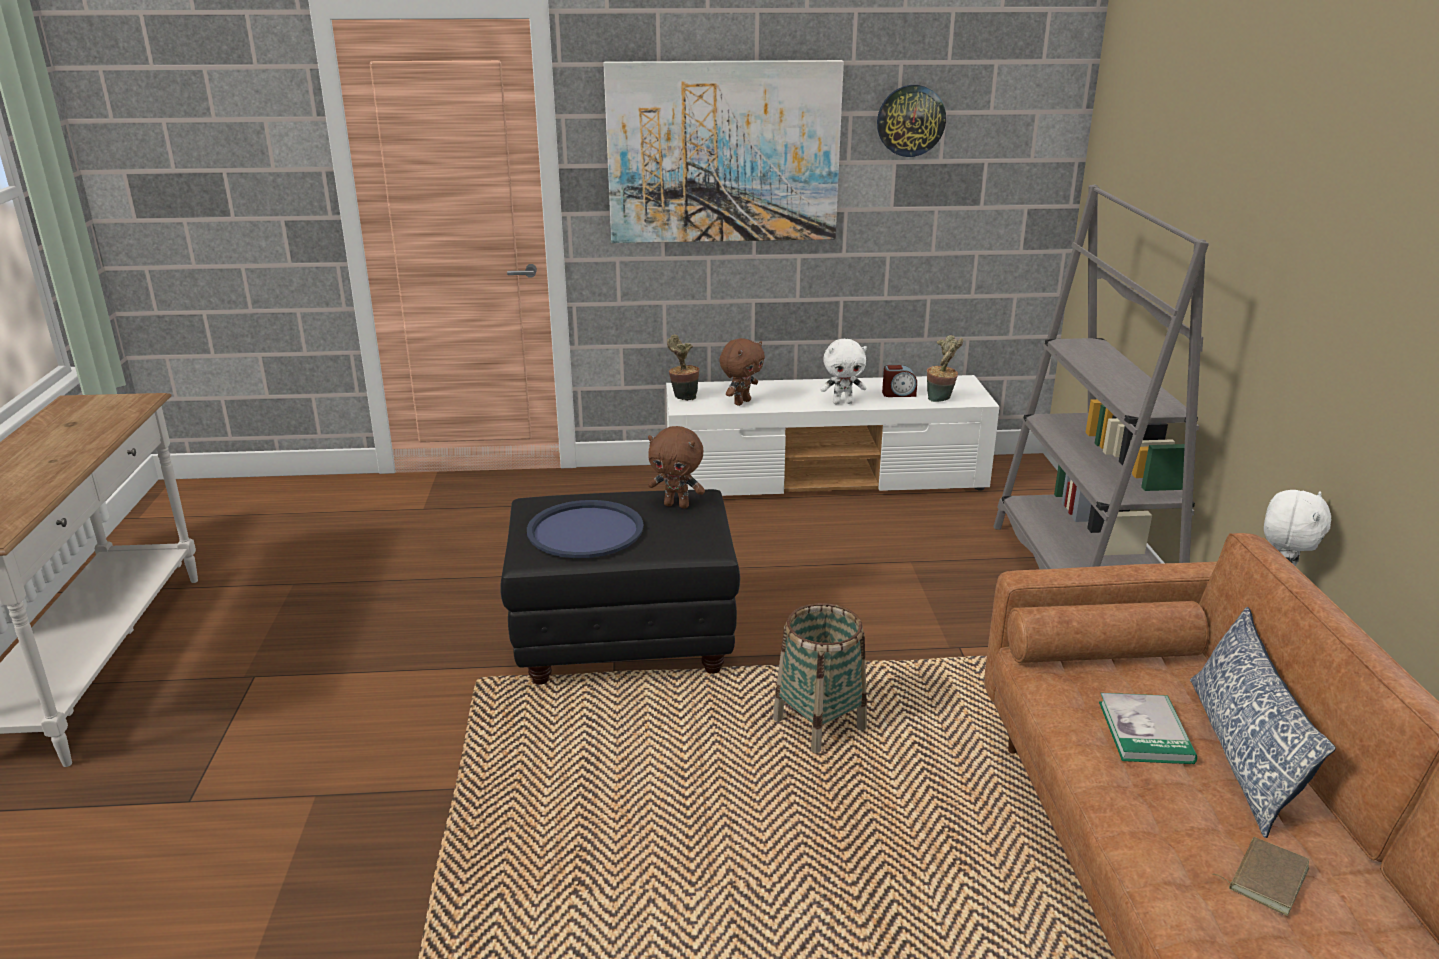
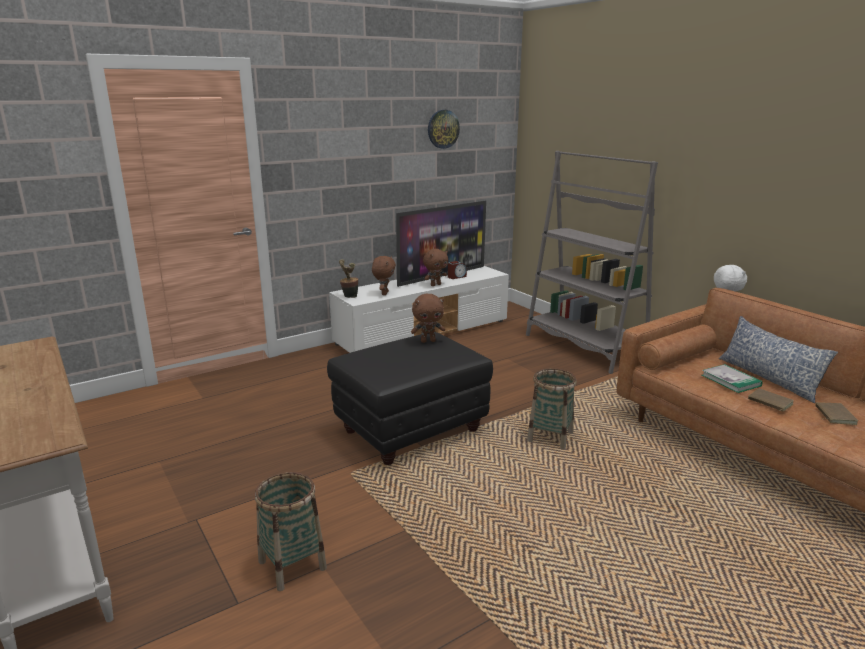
camera: 30 degrees left, 5 degrees down
(287, 778) = (292, 565): none -> basket
(585, 531) = (397, 363): blue tray -> none
(723, 153) = (353, 150): picture -> none
(842, 402) = (435, 285): white plush toy -> brown plush toy
(875, 387) = (441, 276): none -> television
(941, 399) = (479, 276): potted plant -> none
(1160, 802) = (769, 402): none -> brown book

